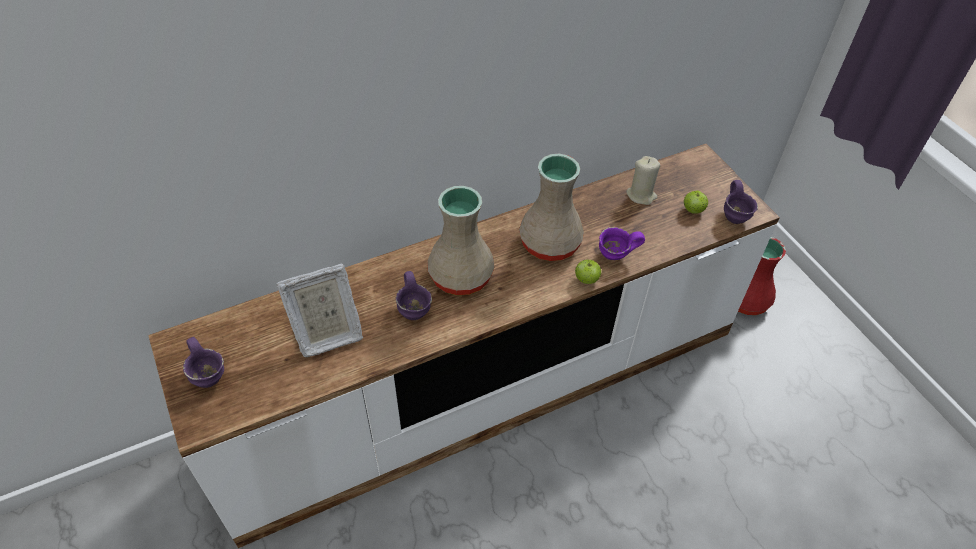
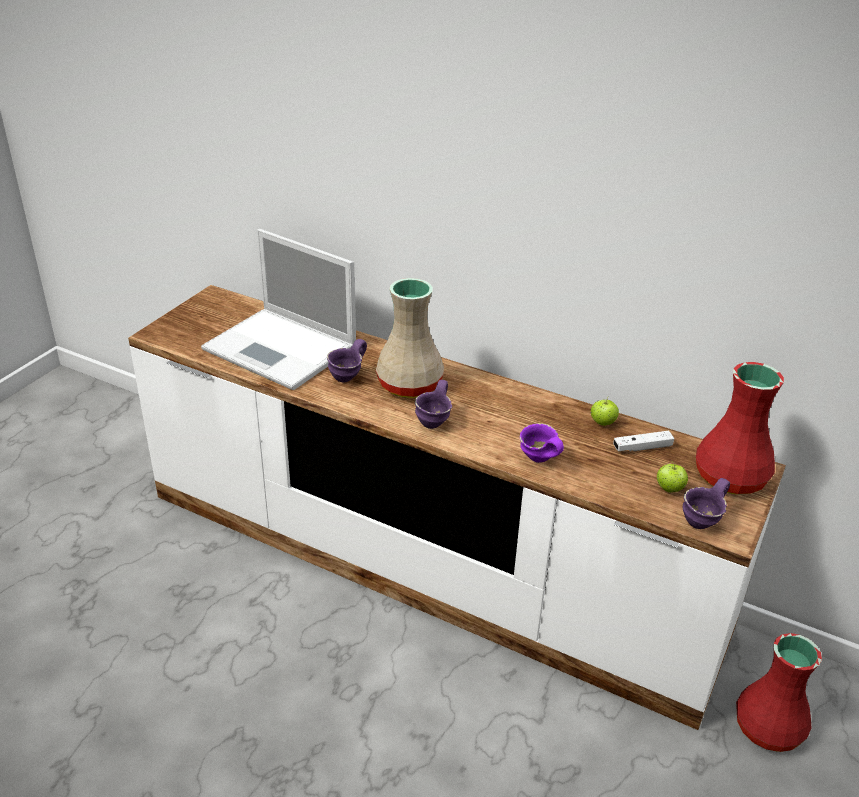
camera: 55 degrees right, 15 degrees down
(210, 375) = (199, 320): purple mug -> purple mug (435, 422)
(326, 334) = (282, 349): picture frame -> laptop
(549, 242) = (506, 415): beige vase -> none
(586, 280) = (487, 453): apple -> apple (602, 423)
(641, 195) = (642, 447): beige candle -> white game controller
(702, 176) = (729, 478): none -> red vase

